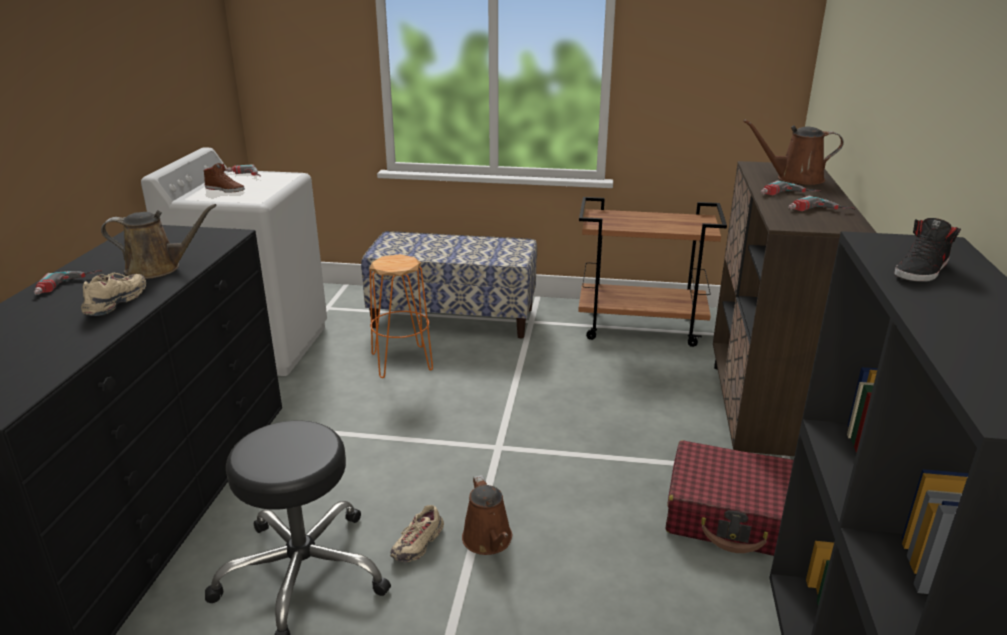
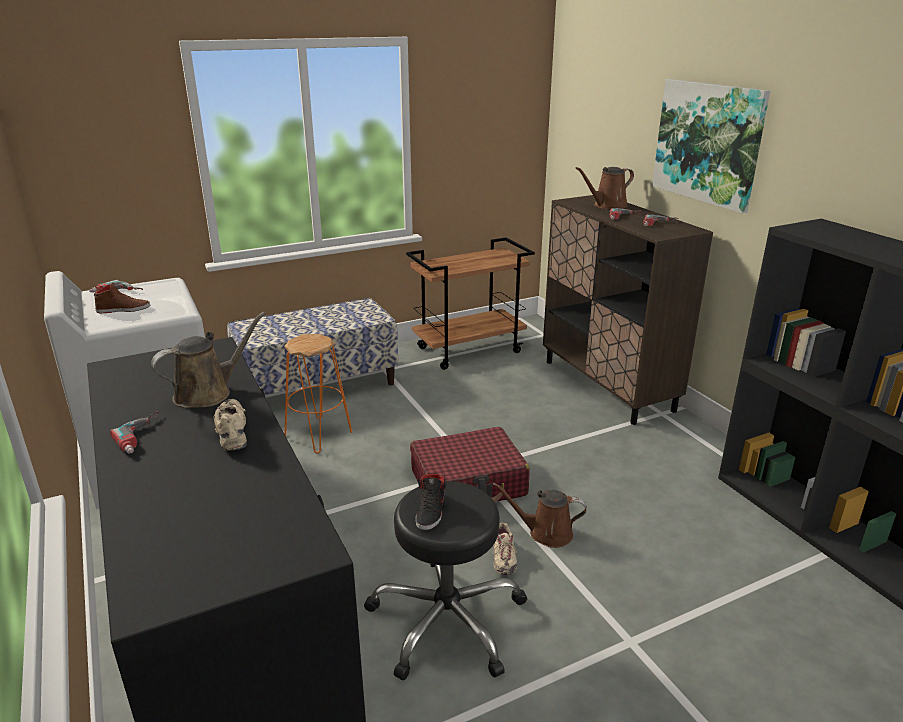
camera: 35 degrees left, 0 degrees up
(489, 541) = (546, 533): brown watering can -> brown watering can turned 150 degrees clockwise
(734, 516) = (662, 451): red suitcase -> red suitcase (468, 483)
(905, 105) = (708, 143): none -> picture
(922, 270) = (846, 239): black shoe -> black shoe (431, 511)

